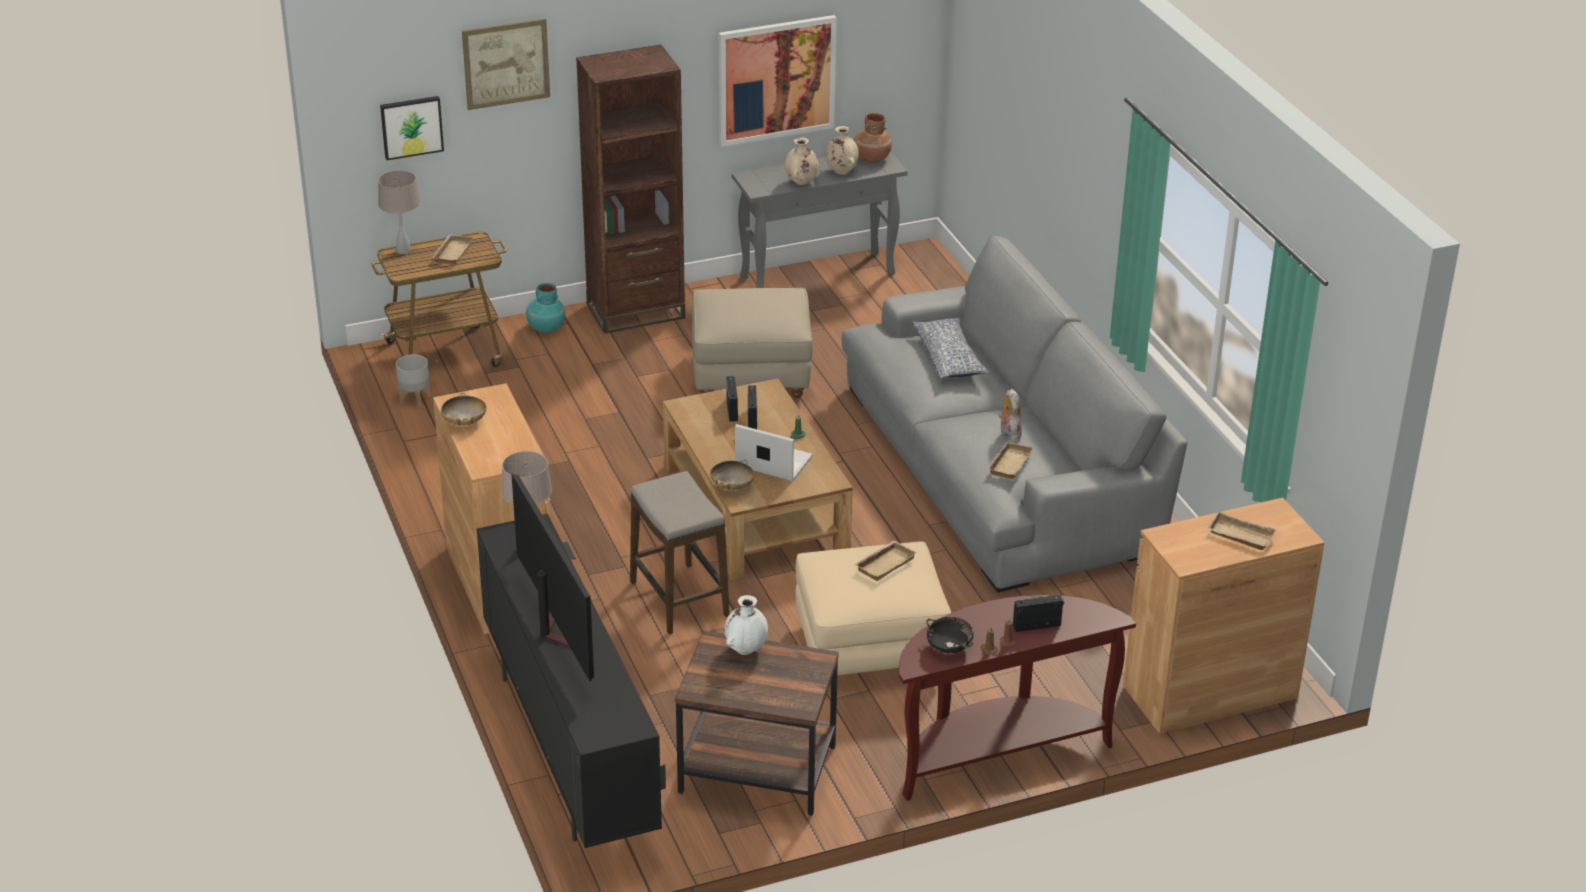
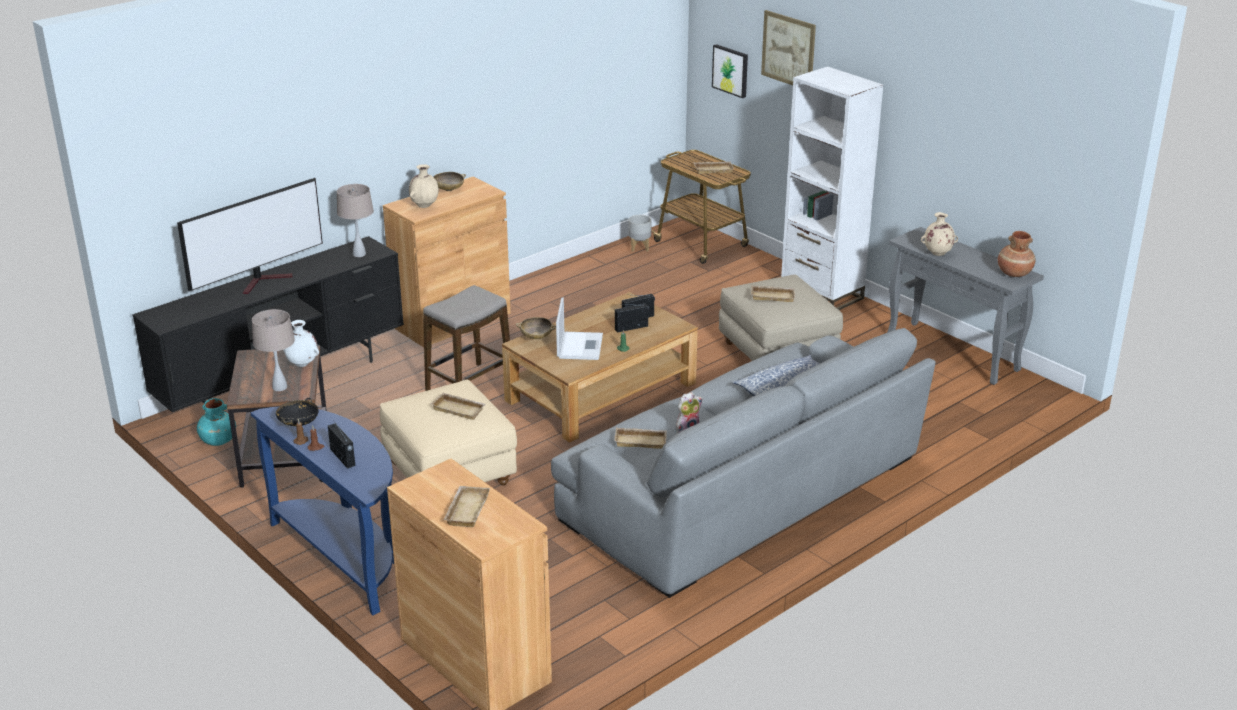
camera: 70 degrees right, 5 degrees down
(403, 250) = (700, 155): beige table lamp -> beige table lamp (279, 387)
(546, 328) = (766, 268): turquoise vase -> turquoise vase (218, 440)
(636, 311) = (821, 294): brown bookcase -> white bookcase
(756, 312) = (773, 296): none -> beige tray
(776, 79) = (966, 163): picture -> none
(841, 172) = (975, 265): beige vase -> beige vase (424, 205)
(997, 752) = (344, 557): brown console table -> blue console table

